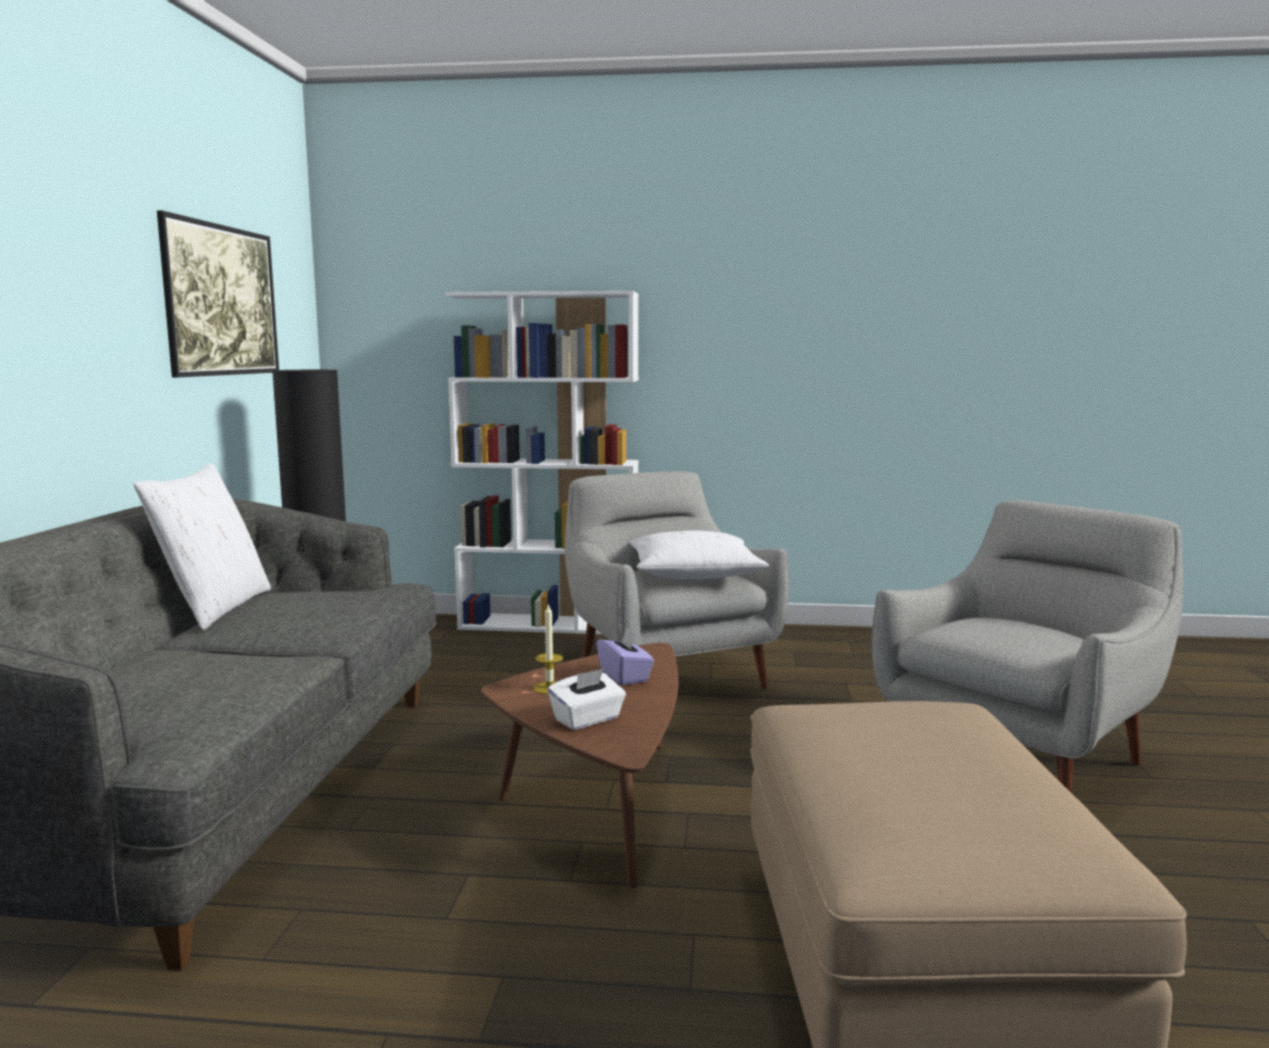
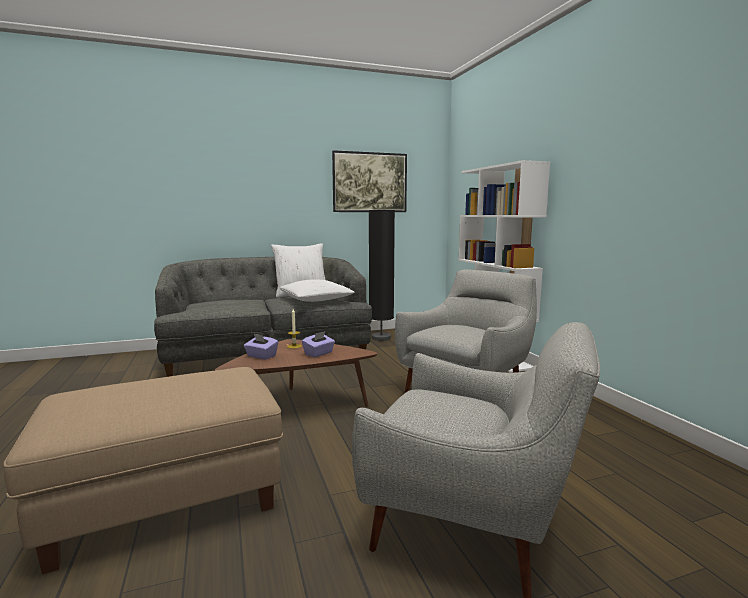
camera: 65 degrees right, 0 degrees up
(587, 720) = (261, 356): white tissue box -> purple tissue box
(694, 574) = (462, 332): white pillow -> white pillow (316, 300)

